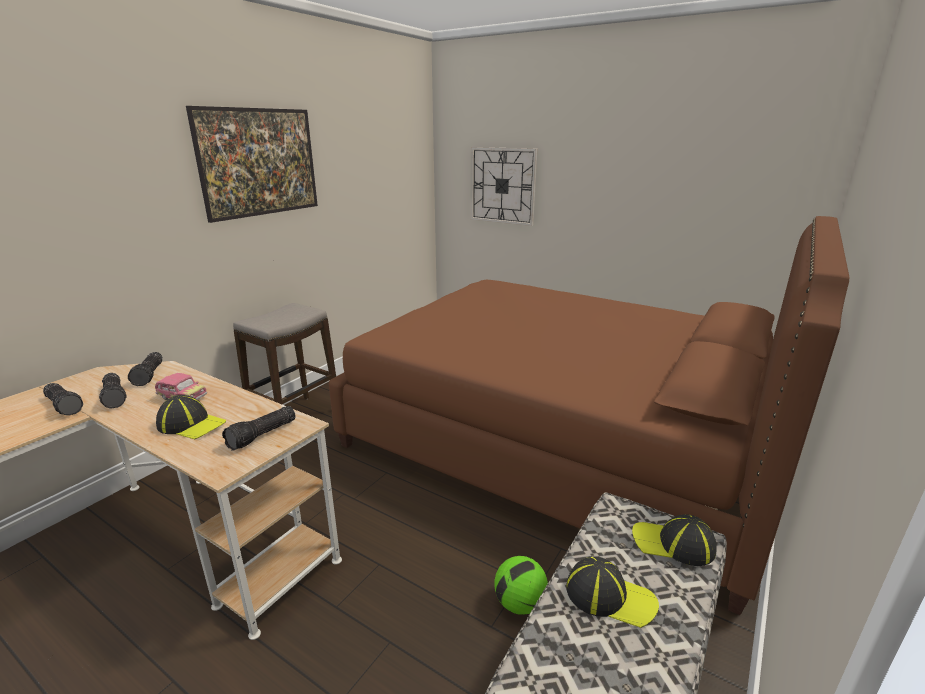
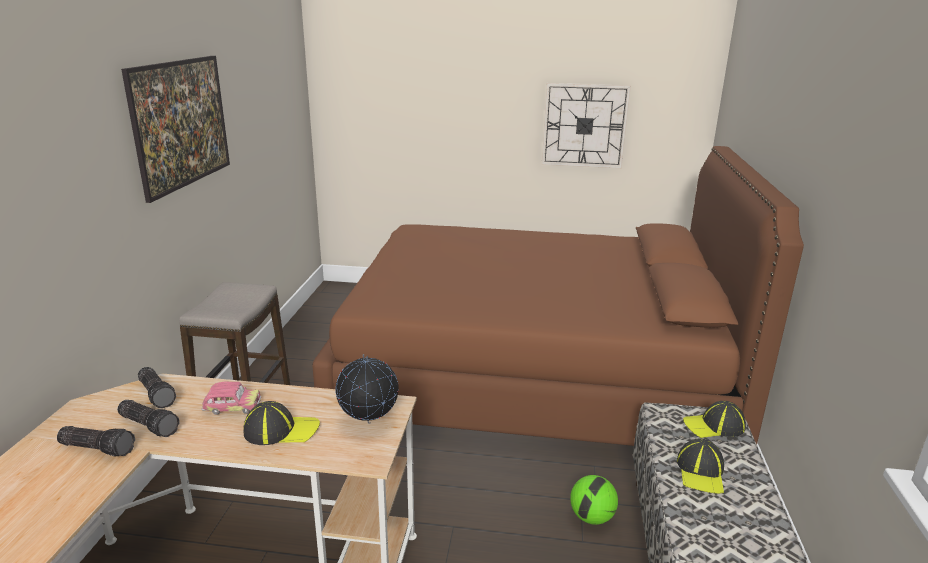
camera: 25 degrees left, 0 degrees up
(263, 435) = (368, 422): flashlight -> globe
(502, 186) = (398, 120): wall clock -> wall clock (584, 125)
(610, 596) = (701, 472): cap -> cap turned 105 degrees clockwise

